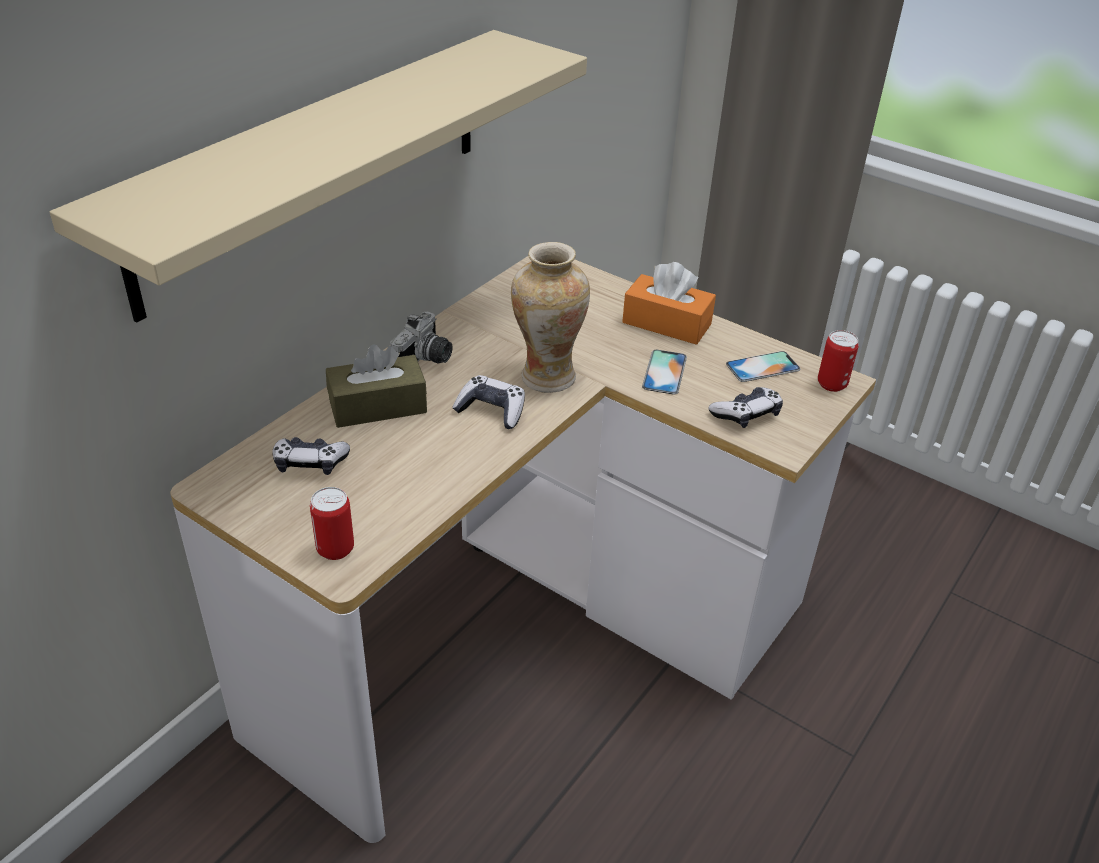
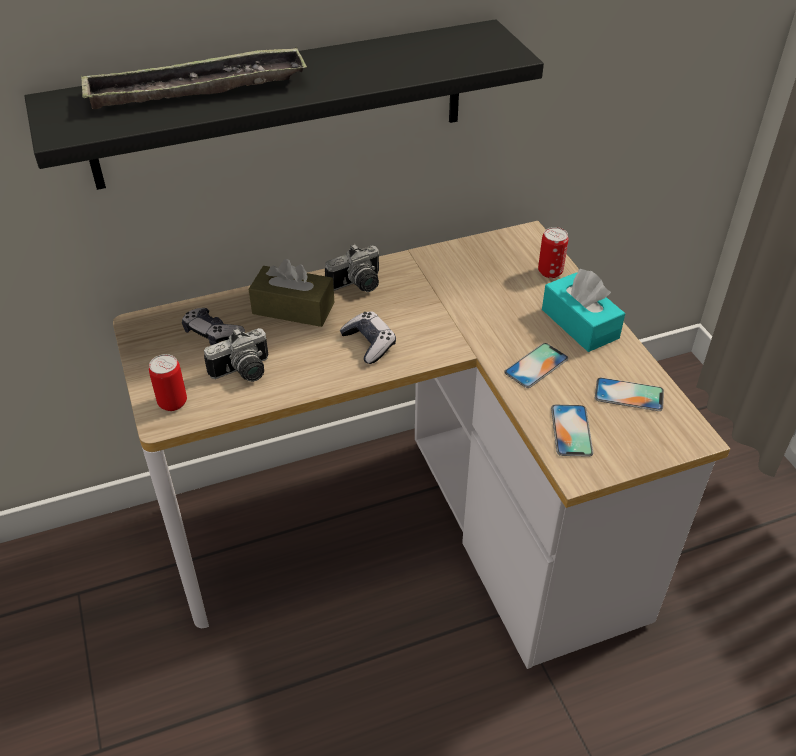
camera: 35 degrees right, 5 degrees up
(268, 155) = (196, 89): none -> tray
(317, 166) = (281, 105): beige shelf -> black shelf
(386, 488) = (243, 373): none -> camera
(546, 376) = (436, 332): vase -> none
(666, 323) = (580, 324): orange tissue box -> turquoise tissue box
(746, 414) = (571, 430): game controller -> phone
(832, 384) = (679, 435): can -> can (550, 272)

